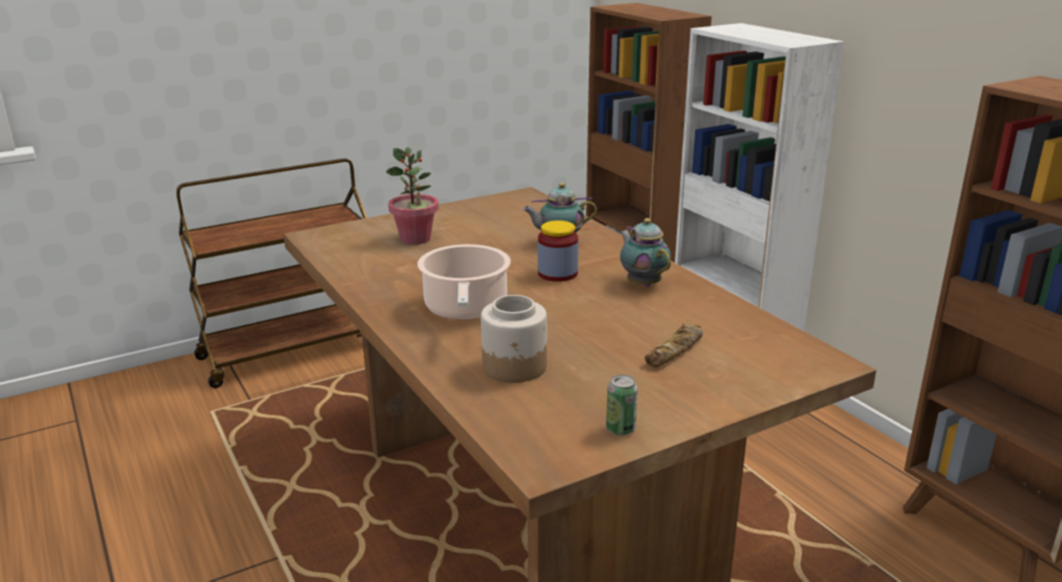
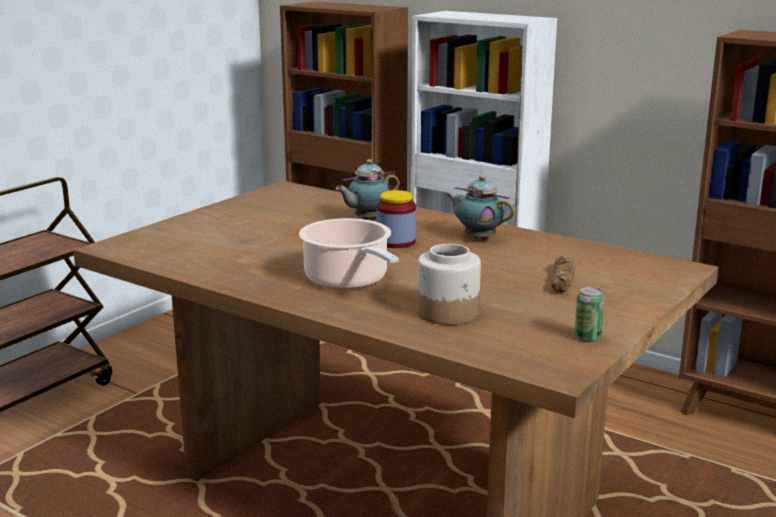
camera: 25 degrees left, 5 degrees down
(415, 239) = (225, 235): potted plant -> none

